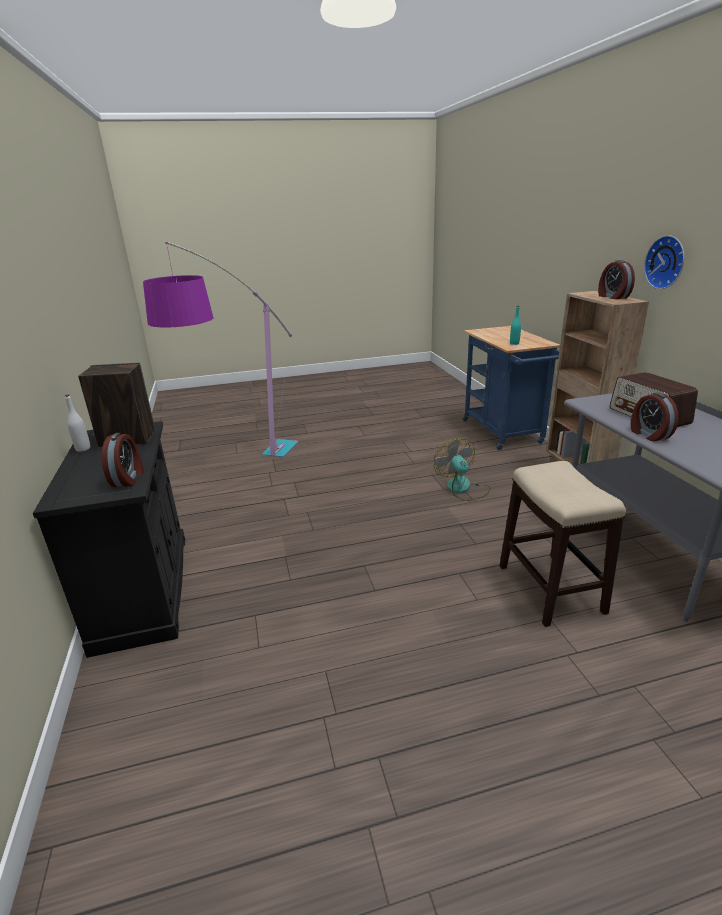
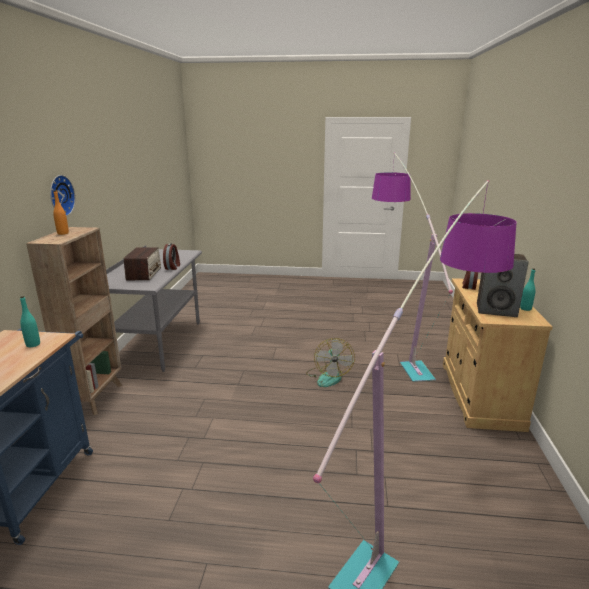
camera: 160 degrees left, 5 degrees down
(83, 448) = (525, 309): white bottle -> turquoise bottle
(144, 589) = (479, 394): black cabinet -> beige cabinet
(260, 693) = (395, 340): none -> floor lamp
(462, 489) = (197, 413): fan -> fan (328, 376)
(549, 588) = (234, 343): stool -> none
(612, 297) = (63, 233): alarm clock -> orange bottle

